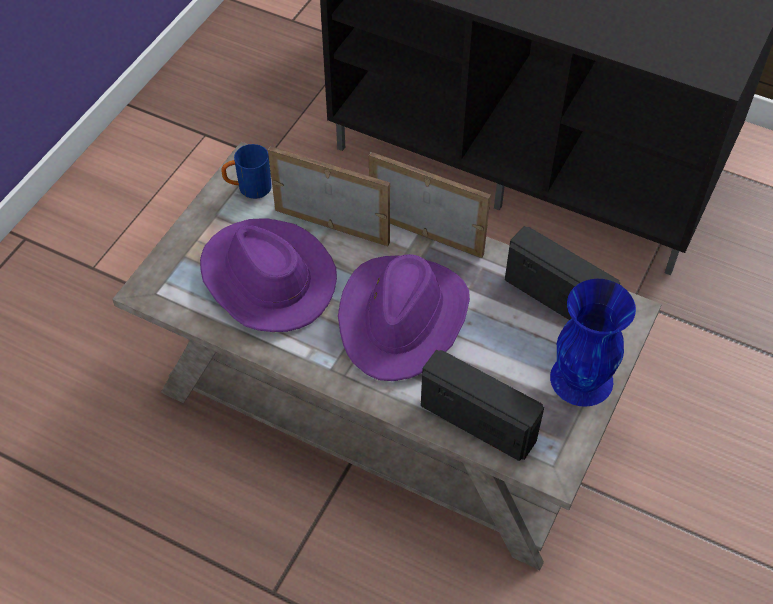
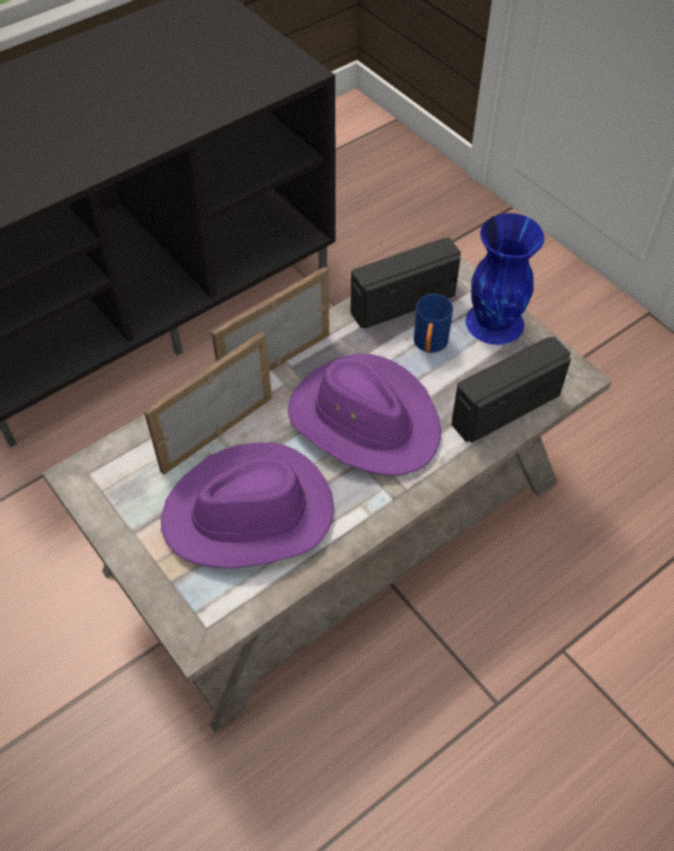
camera: 65 degrees left, 0 degrees up
(248, 188) = (116, 488): blue mug -> blue mug (429, 346)

